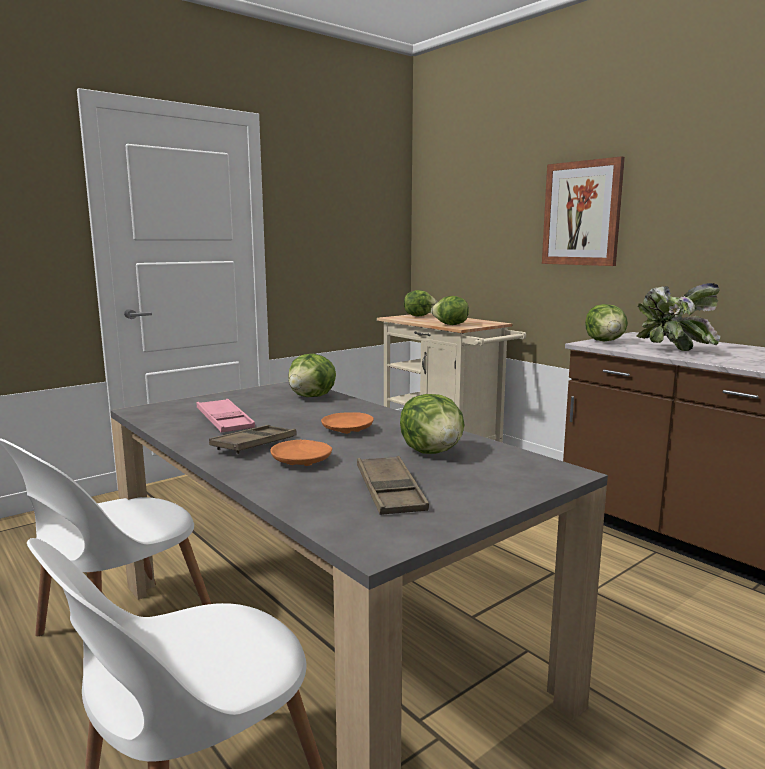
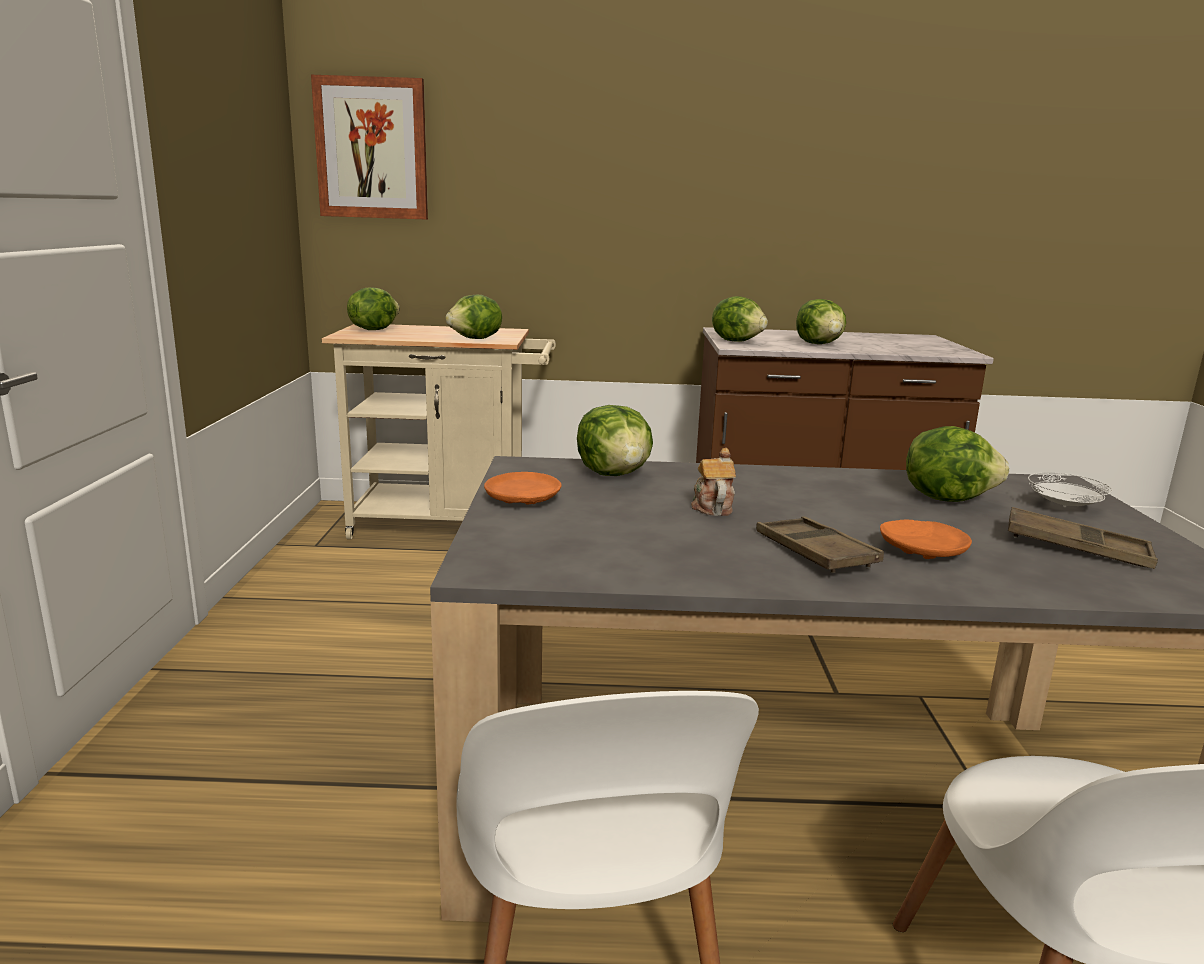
camera: 50 degrees left, 5 degrees up
(225, 421) = (664, 539): pink tray -> none
(294, 418) = (711, 507): none -> teapot
(347, 430) = (811, 502): orange plate -> orange plate (522, 500)
(492, 480) = (1064, 507): none -> white plate
(582, 213) = (626, 178): picture -> picture (372, 149)
(672, 350) = (819, 344): potted plant -> lettuce

